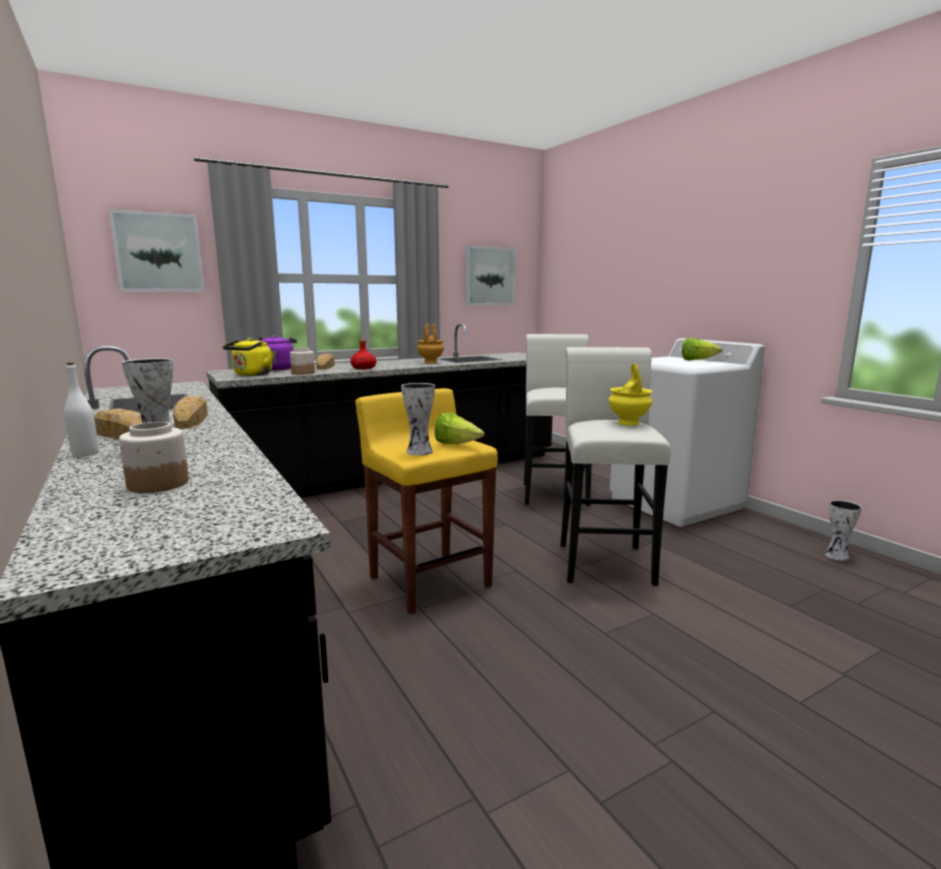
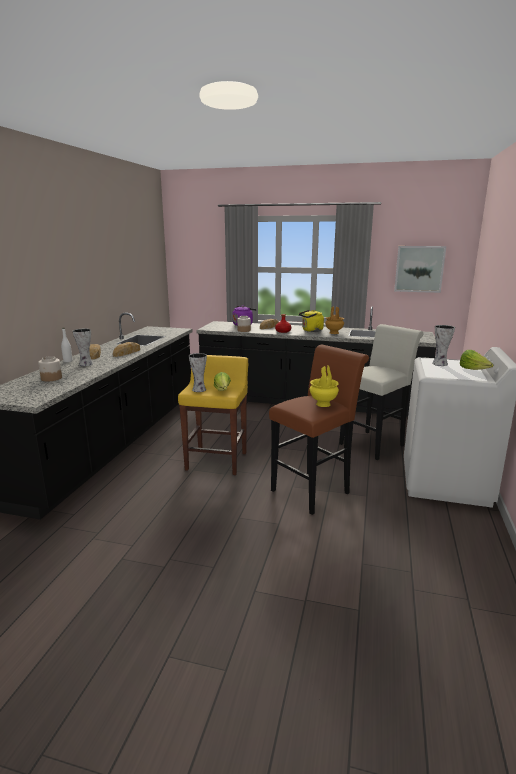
camera: 45 degrees right, 5 degrees up
(158, 252) = (202, 256): picture -> none
(251, 375) = (220, 327): yellow kettle -> yellow kettle (311, 330)
(603, 559) = (314, 490): white stool -> brown stool
(838, 556) = (483, 566): vase -> vase (439, 364)

